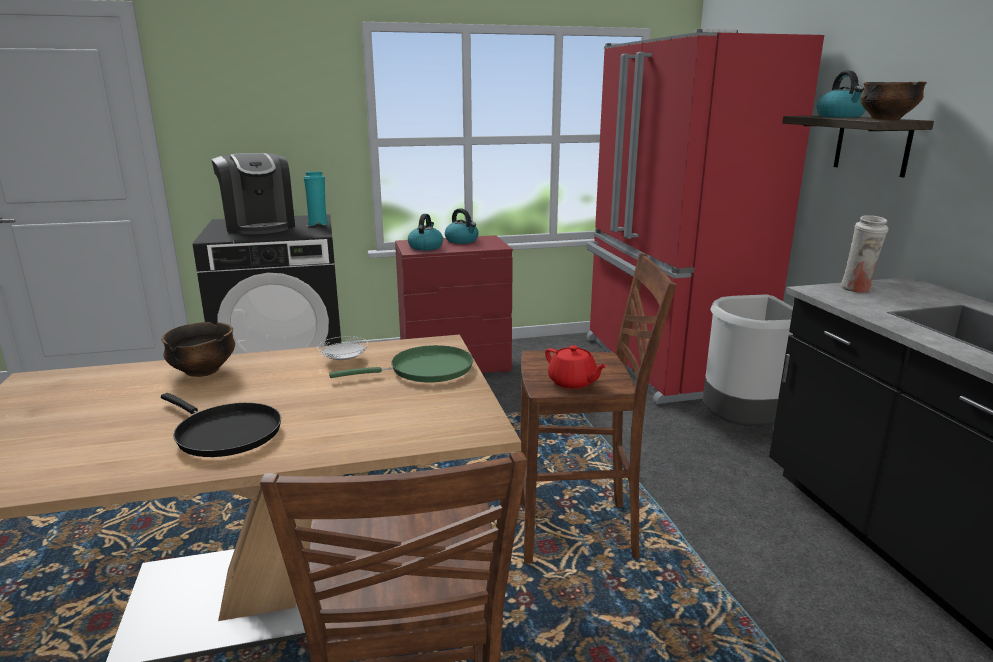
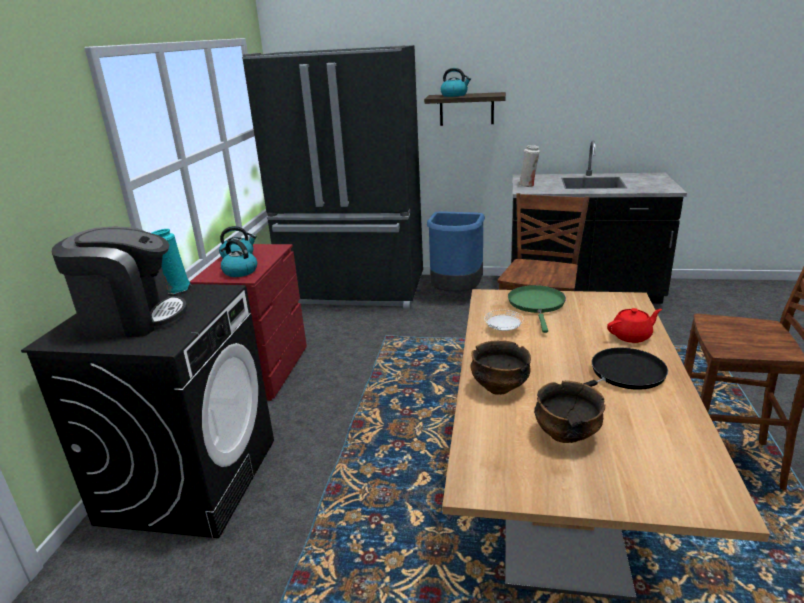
camera: 65 degrees left, 5 degrees up
(573, 382) = (557, 275): red teapot -> red teapot (632, 336)
(665, 364) = (354, 291): red fridge -> black fridge
(741, 427) = (455, 294): grey trash can -> blue trash can
(886, 119) = (491, 94): bowl -> bowl (566, 434)

